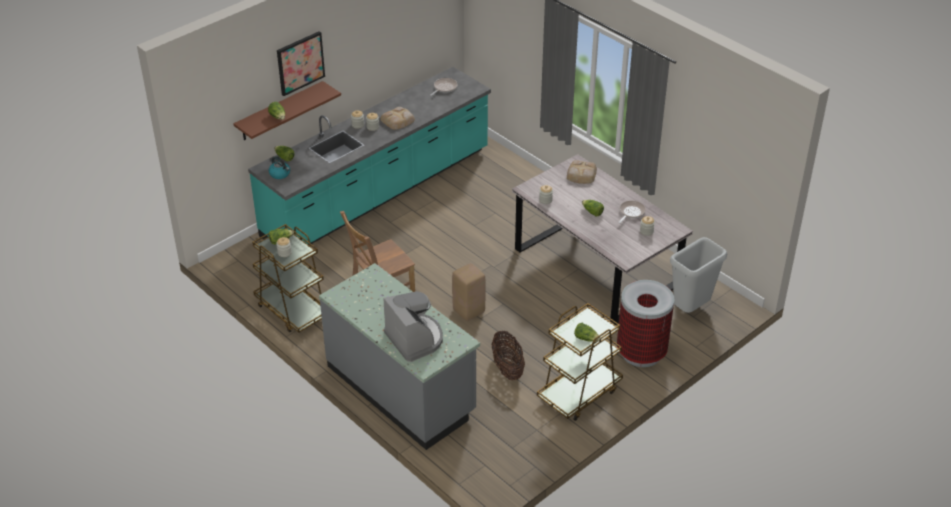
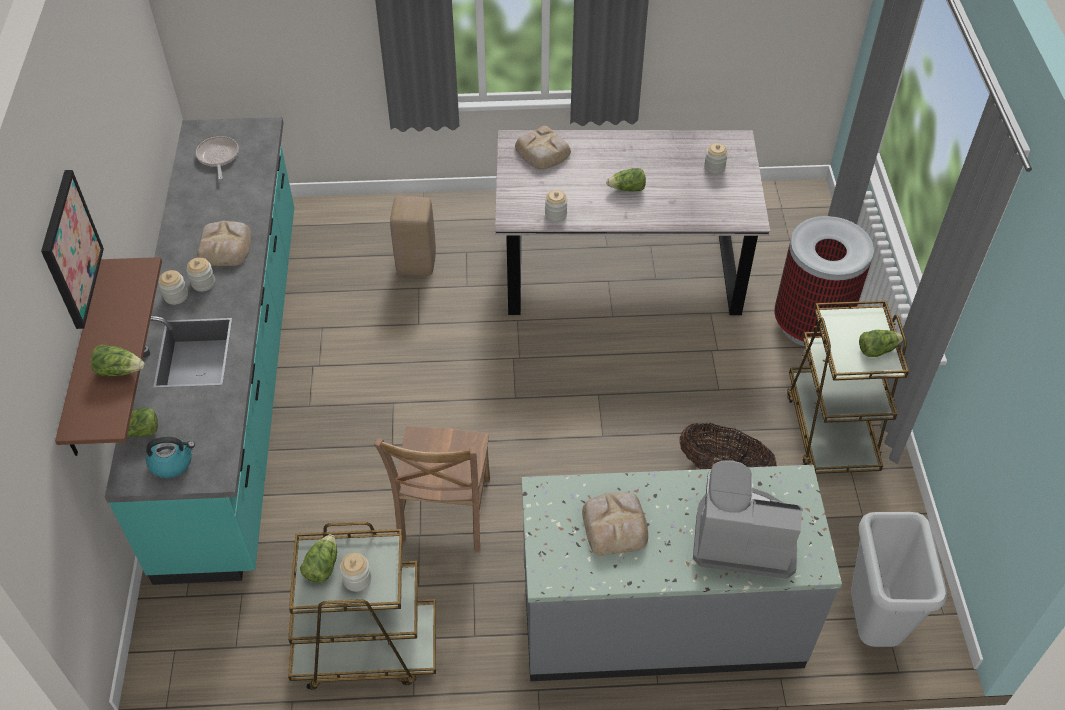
camera: 50 degrees left, 10 degrees up
(380, 300) = (615, 525): none -> bread
(469, 311) = (576, 438): beige stool -> beige stool (415, 263)
(631, 212) = (664, 157): frying pan -> none
(691, 310) = (777, 234): grey trash can -> grey trash can (872, 625)

